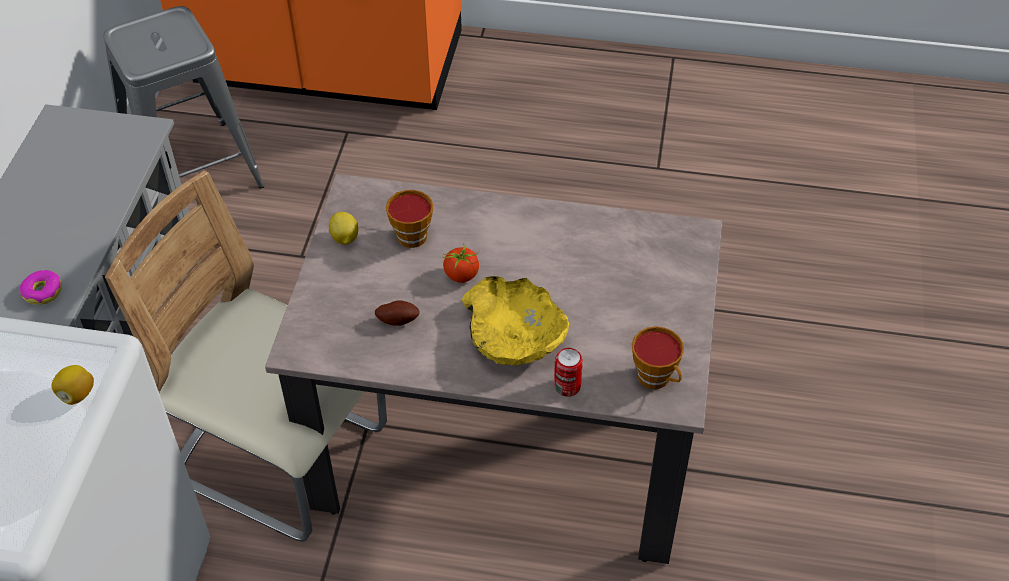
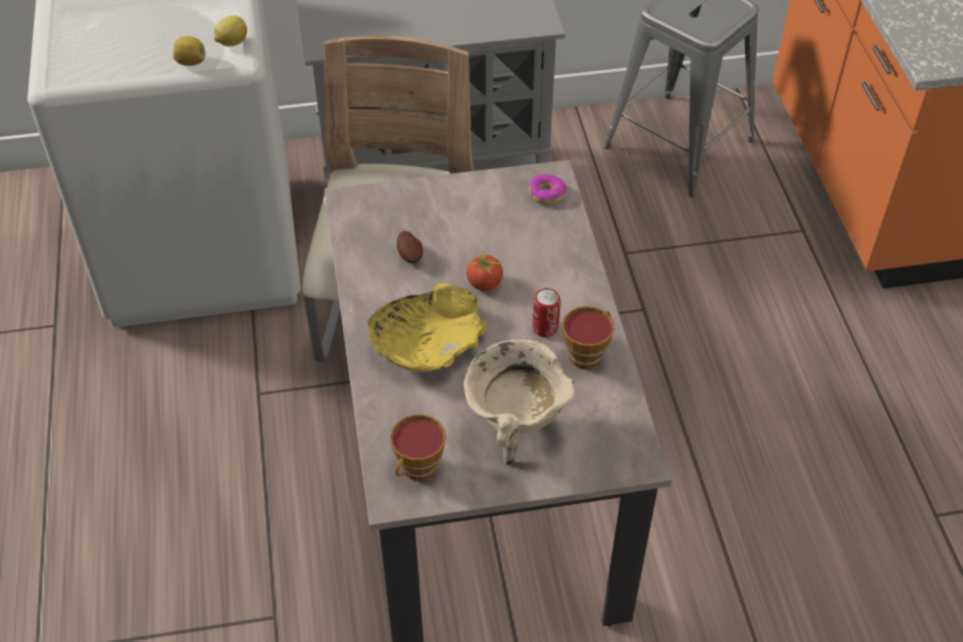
camera: 70 degrees right, 0 degrees up
(43, 291) = (337, 35): donut -> donut (547, 194)
(344, 239) = (490, 190): lemon -> lemon (232, 43)
(409, 234) = (518, 232): cup -> cup (587, 353)
(567, 386) = (380, 399): can -> can (545, 328)
(635, 299) = (516, 427): none -> beige cooking pot

